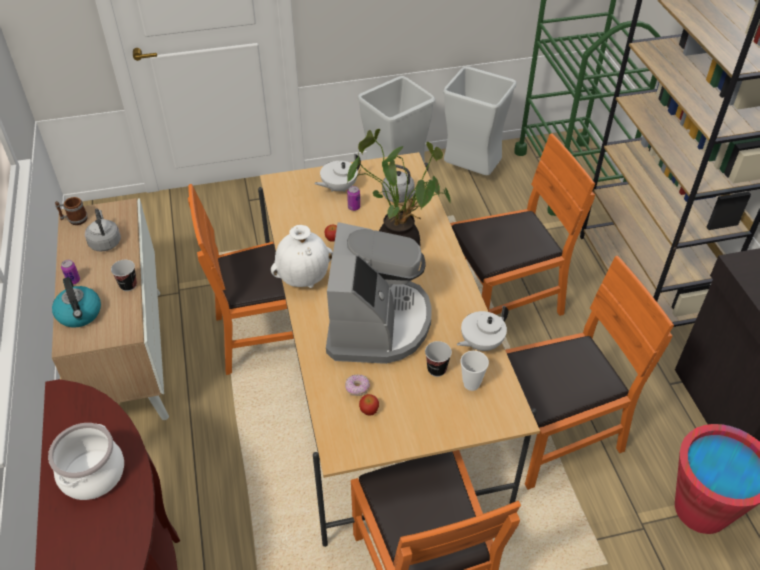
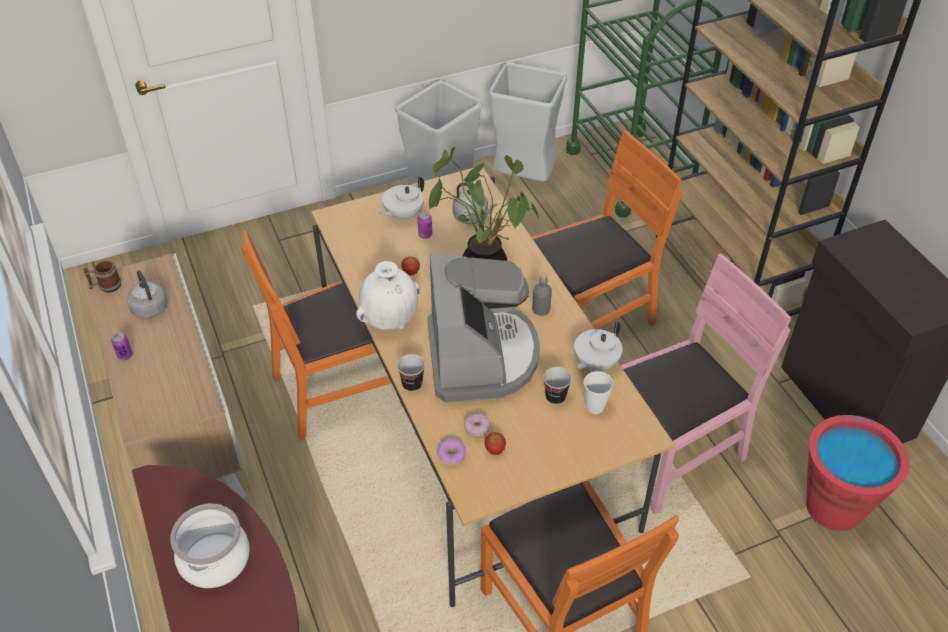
camera: 10 degrees left, 0 degrees up
(80, 314) = (143, 391): kettle -> none
(128, 285) = (190, 352): cup -> cup (412, 384)
(328, 409) = (452, 454): none -> donut
(442, 286) = (541, 309): none -> grey bottle
(553, 433) = (669, 451): orange chair -> pink chair

